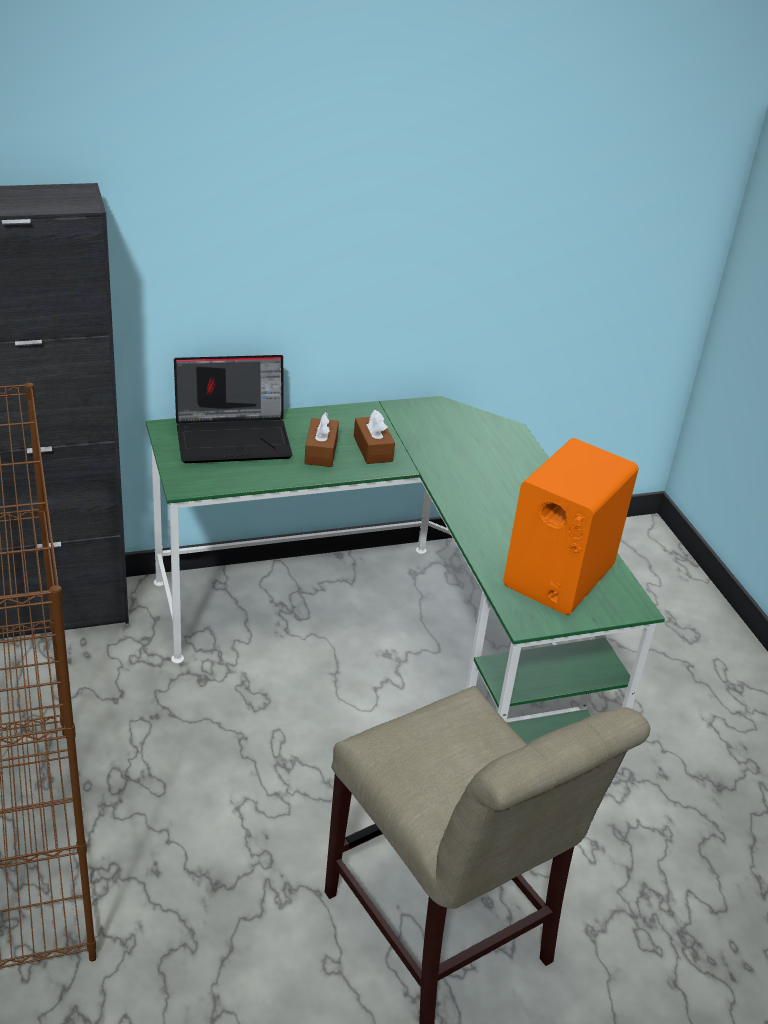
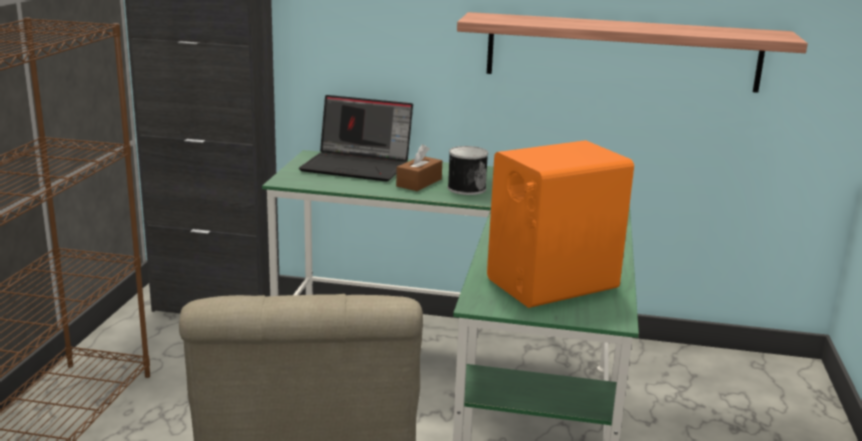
camera: 30 degrees right, 15 degrees down
(373, 449) = (466, 188): brown tissue box -> can
(497, 269) = (622, 52): none -> shelf

